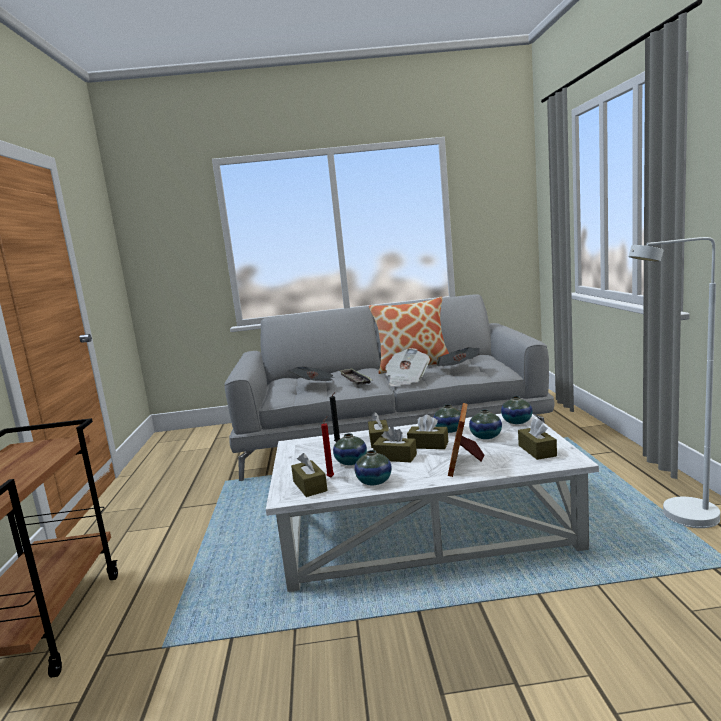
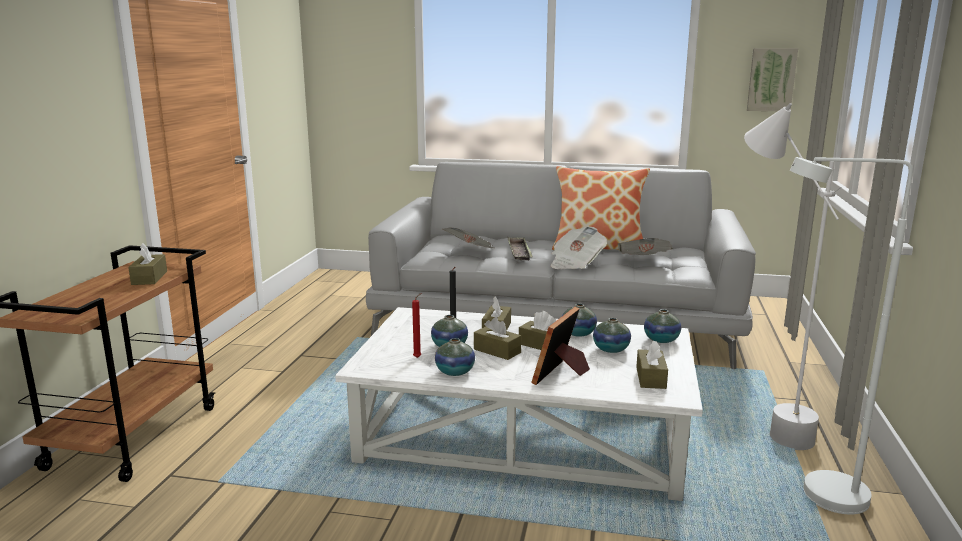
camera: 15 degrees right, 5 degrees up
(310, 486) = (391, 362): brown tissue box -> brown tissue box (149, 278)
(506, 222) = (771, 79): none -> picture
(598, 474) = (763, 423): none -> white floor lamp

